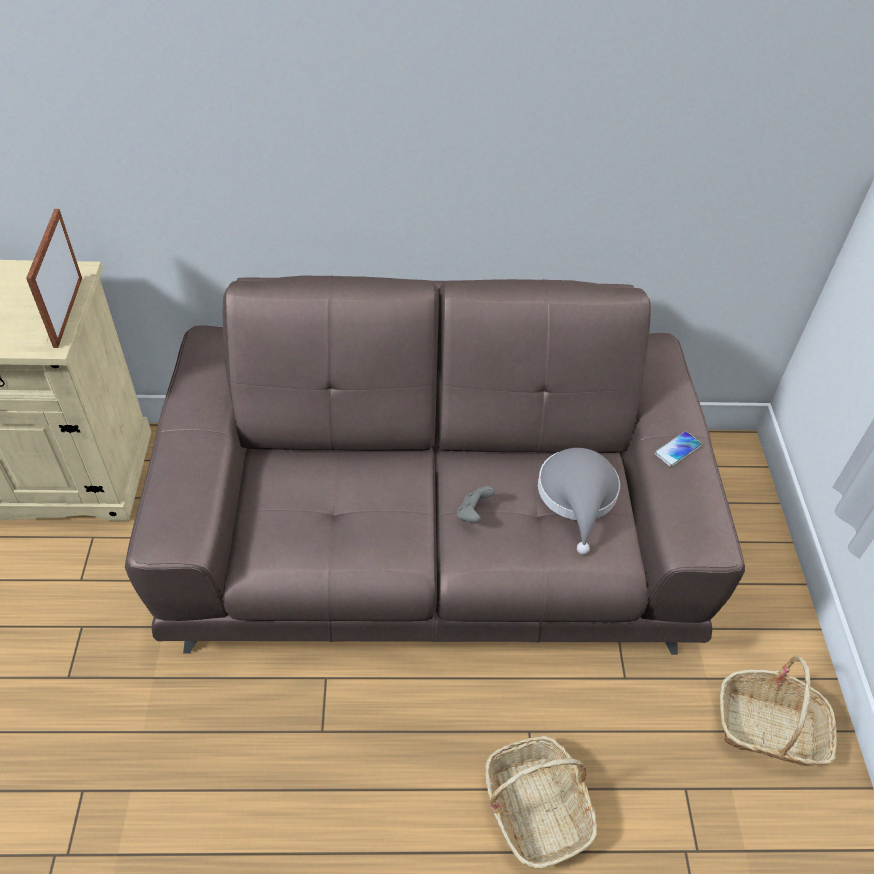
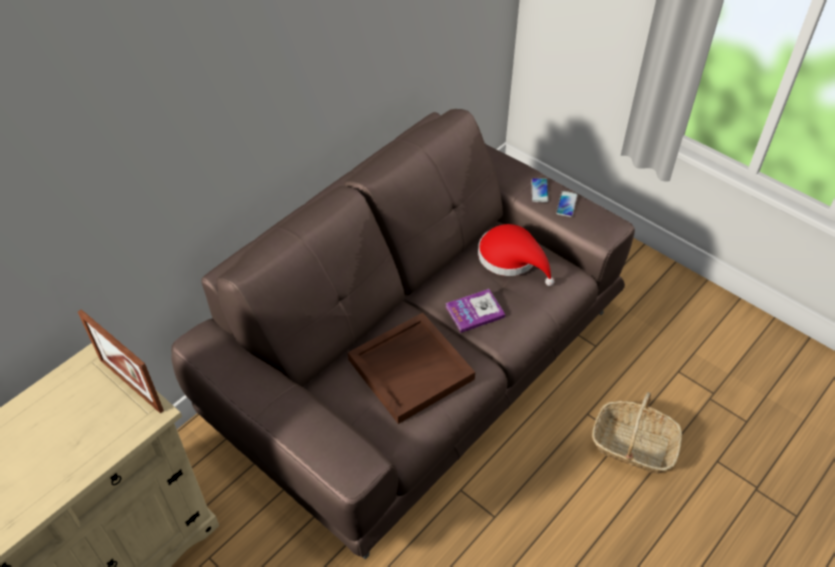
camera: 45 degrees left, 0 degrees up
(349, 510) = (411, 368): none -> brown tray
(473, 513) = (475, 312): grey game controller -> book
(578, 497) = (512, 258): grey hat -> red hat
(689, 484) = (566, 204): none -> phone
(770, 728) = (677, 310): basket -> none

